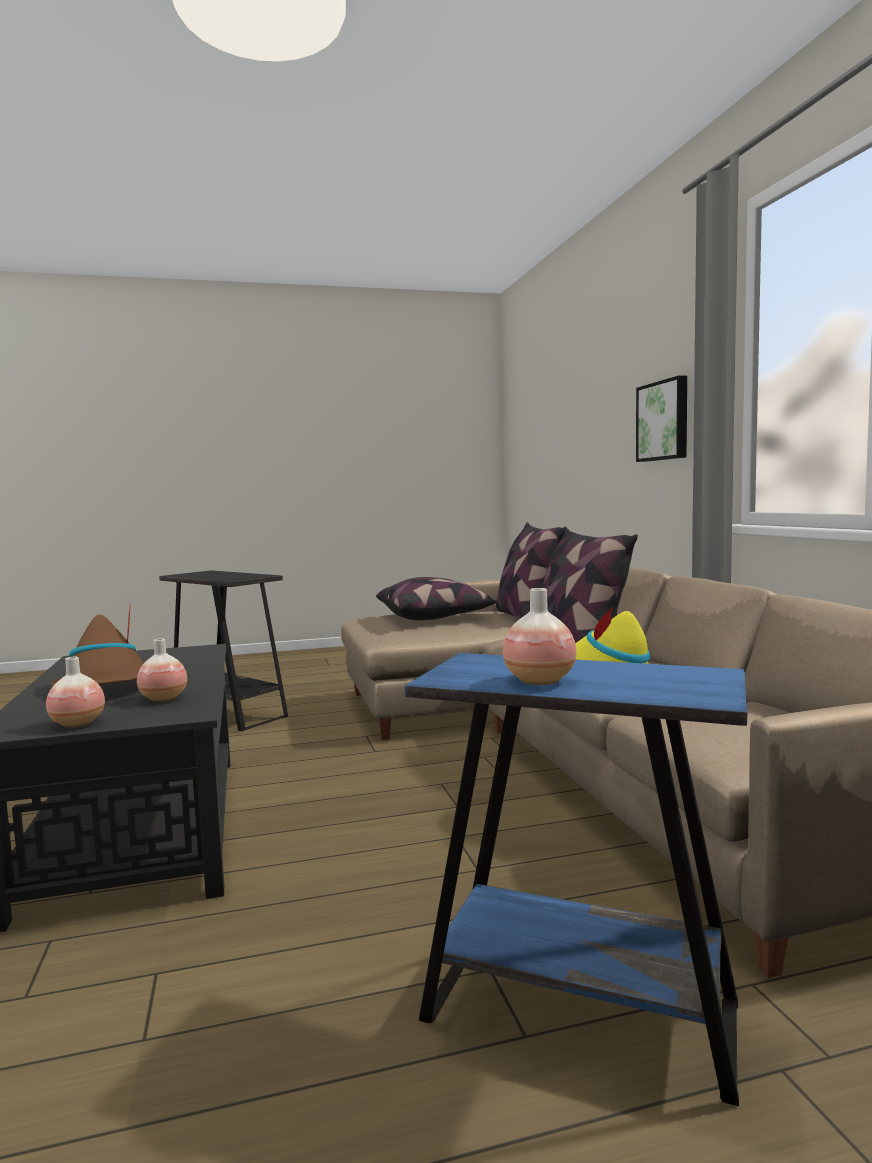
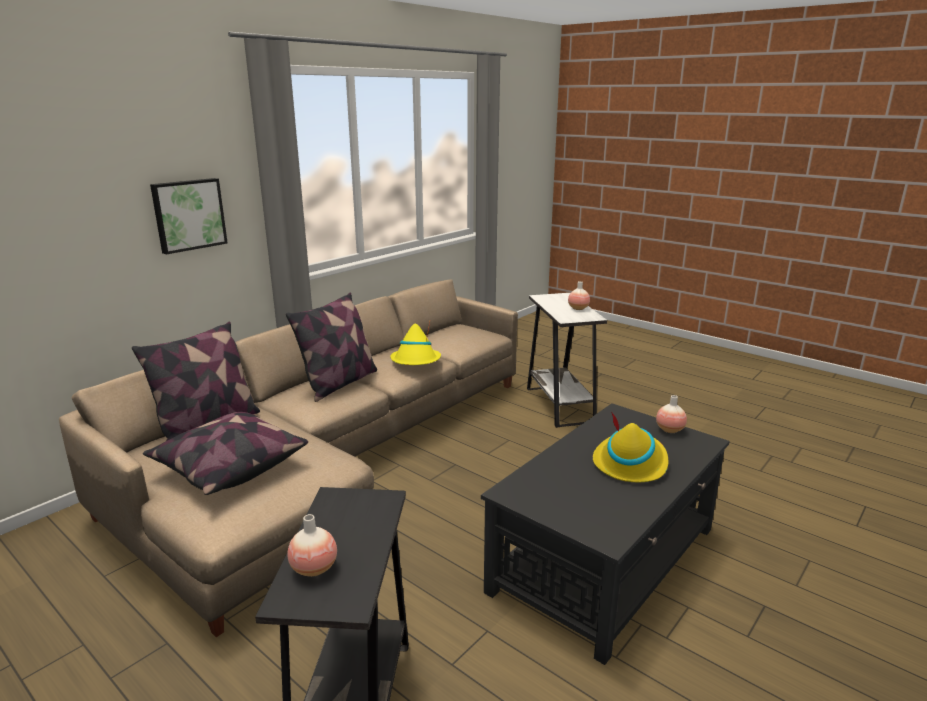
camera: 125 degrees left, 15 degrees up
(107, 687) = (630, 462): brown hat -> yellow hat
(163, 699) = (614, 431): vase -> vase (314, 568)
(579, 1012) = (559, 405): blue side table -> white side table

